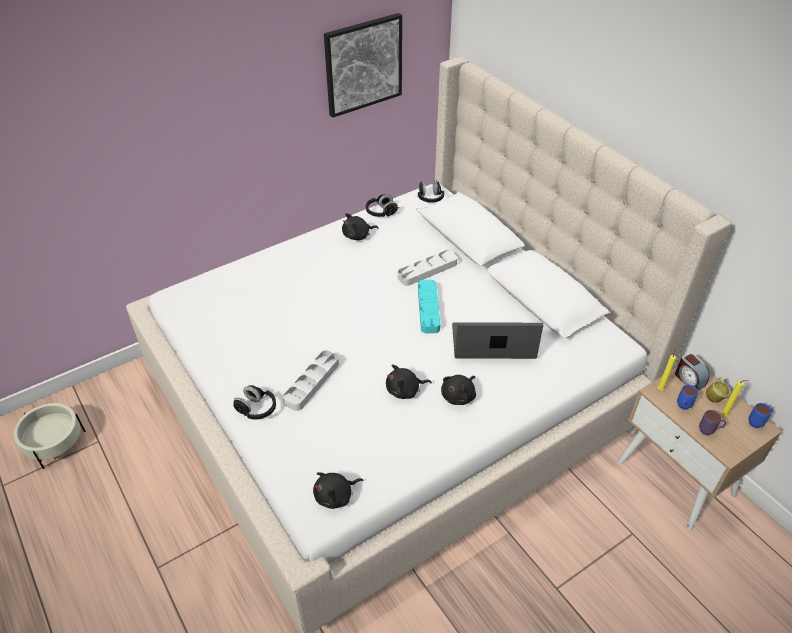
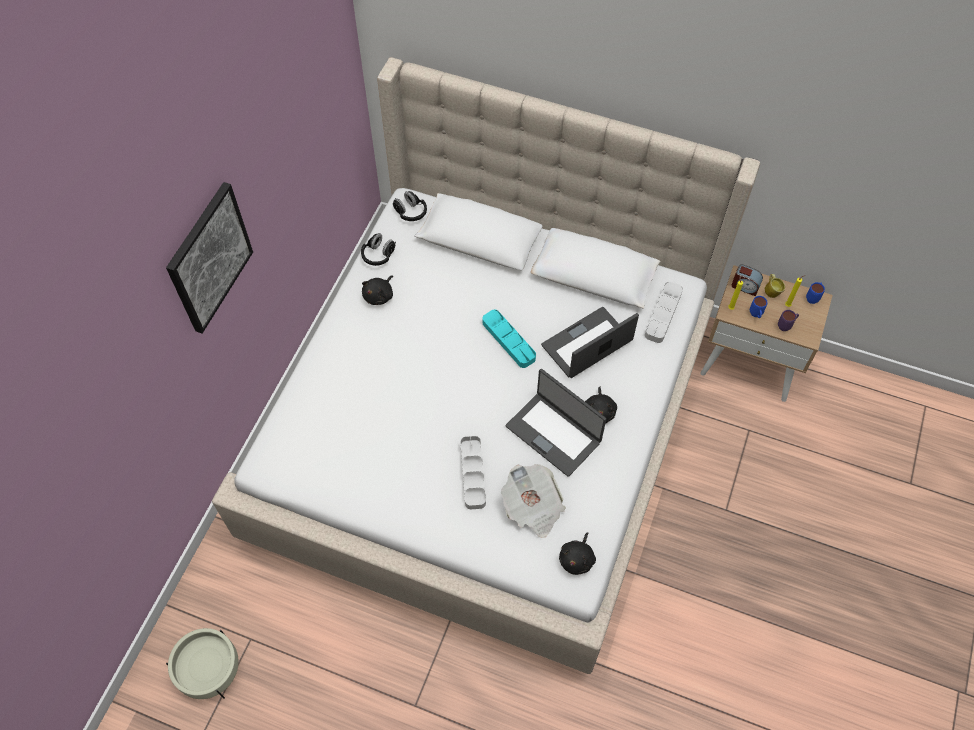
camera: 35 degrees left, 15 degrees up
(256, 409) = (449, 528): black headphones -> none
(336, 434) = (533, 507): none -> newspaper
(363, 64) = (305, 119): picture -> picture (209, 258)
(405, 390) = (554, 433): black plush toy -> laptop
(427, 270) = (475, 299): grey tray -> grey tray (663, 314)

